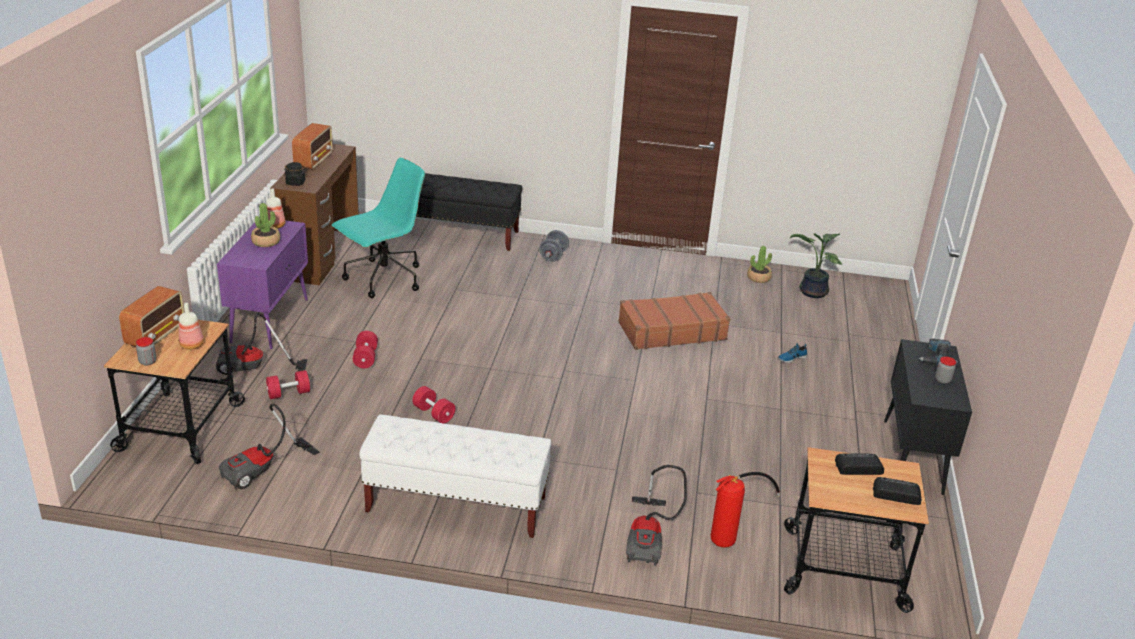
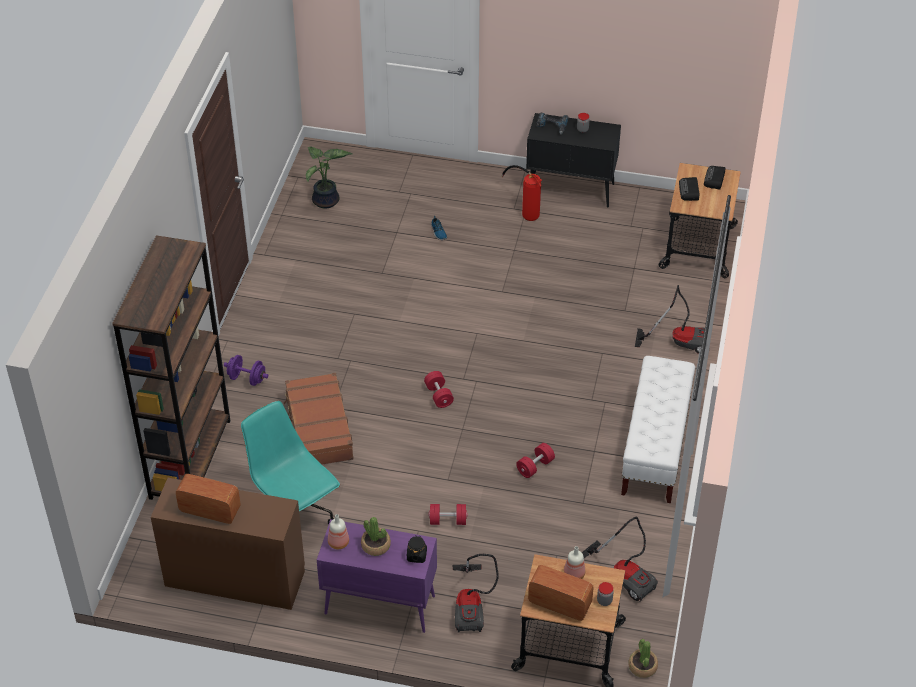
camera: 85 degrees left, 15 degrees up
(289, 393) = (510, 573): red dumbbell -> red dumbbell (439, 395)
(296, 183) = (270, 519): black jar -> black jar (416, 555)
(457, 234) = (190, 458): black bench -> brown bookcase
(553, 256) = (247, 378): grey dumbbell -> purple dumbbell
(671, 331) = (395, 302): brown suitcase -> brown suitcase (318, 428)
(734, 534) = (669, 296): fire extinguisher -> fire extinguisher (525, 210)
(758, 278) = (298, 233): potted plant -> potted plant (642, 667)

